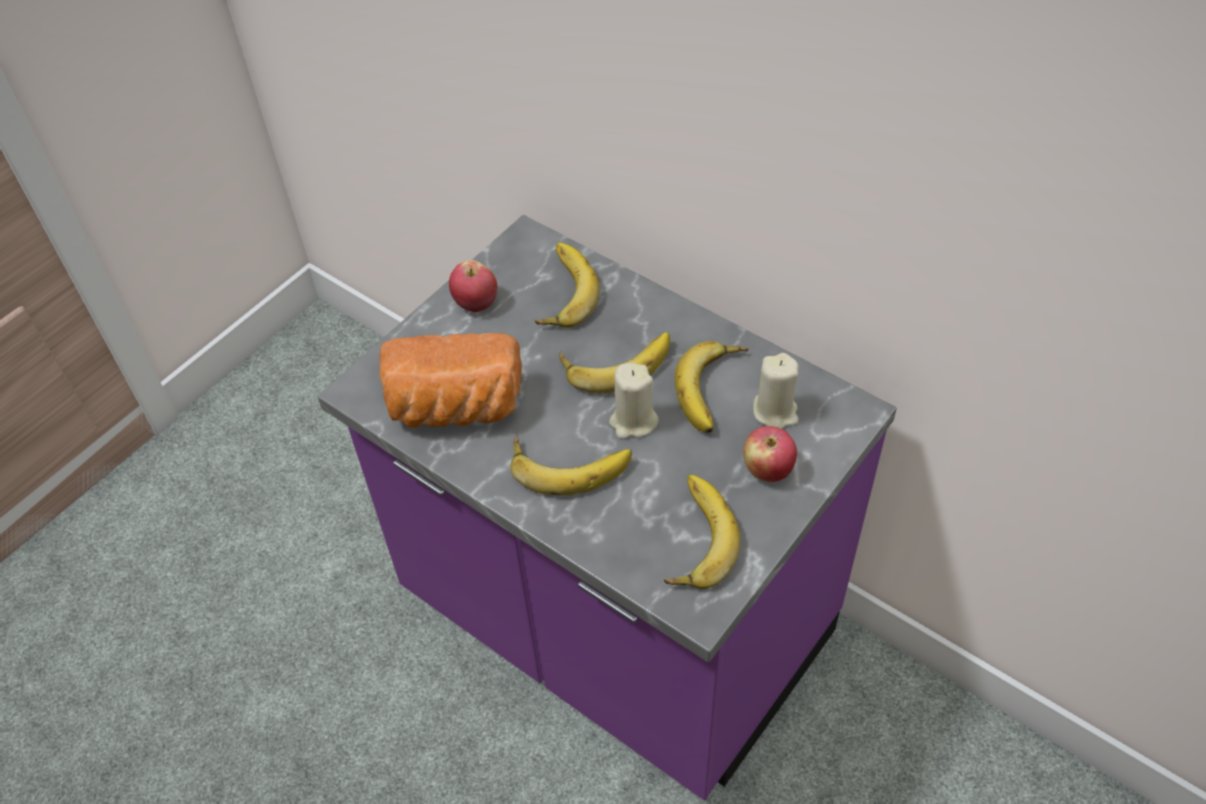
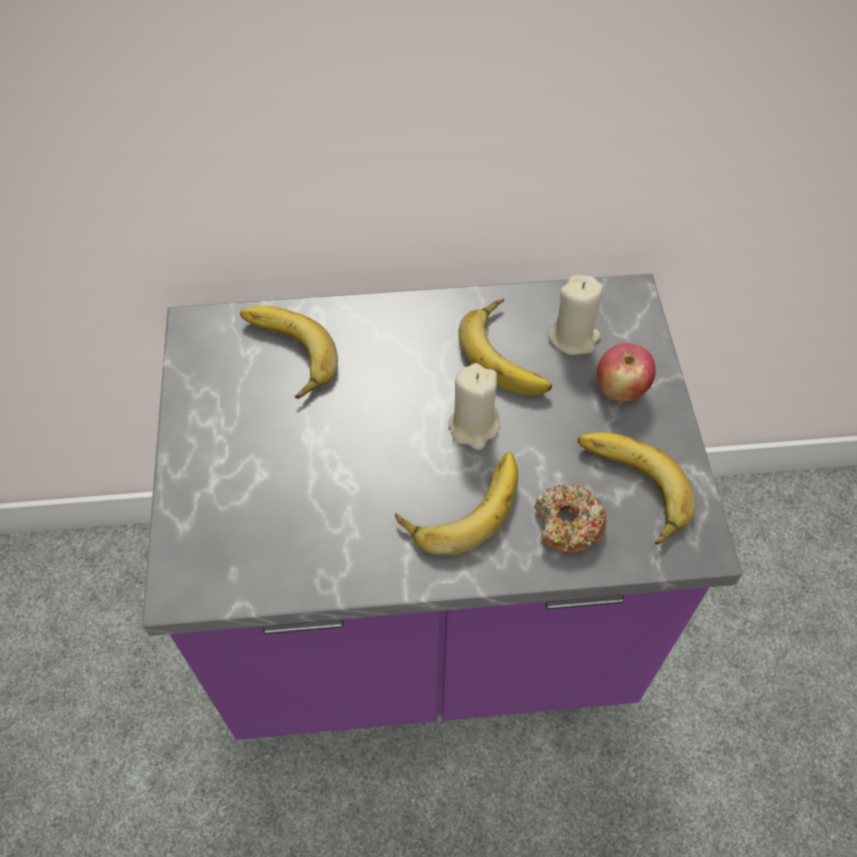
camera: 45 degrees left, 5 degrees up
(454, 408) = (301, 532): bread -> none
(476, 303) = (213, 419): apple -> none
(616, 361) = (402, 384): banana -> none
(623, 527) = (567, 524): none -> donut

